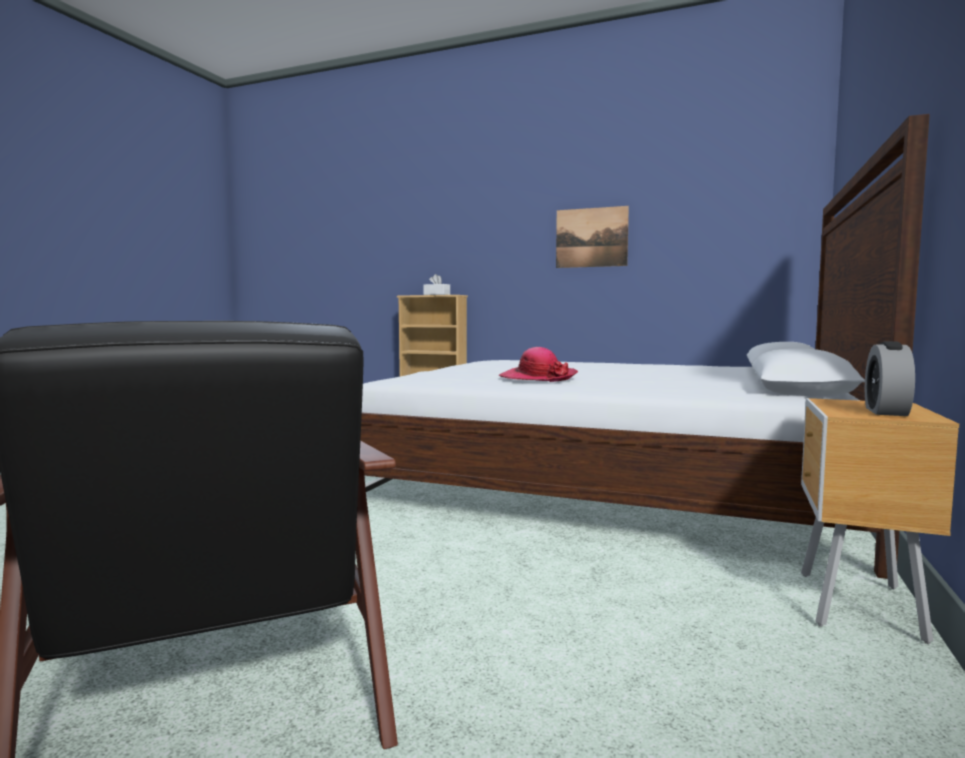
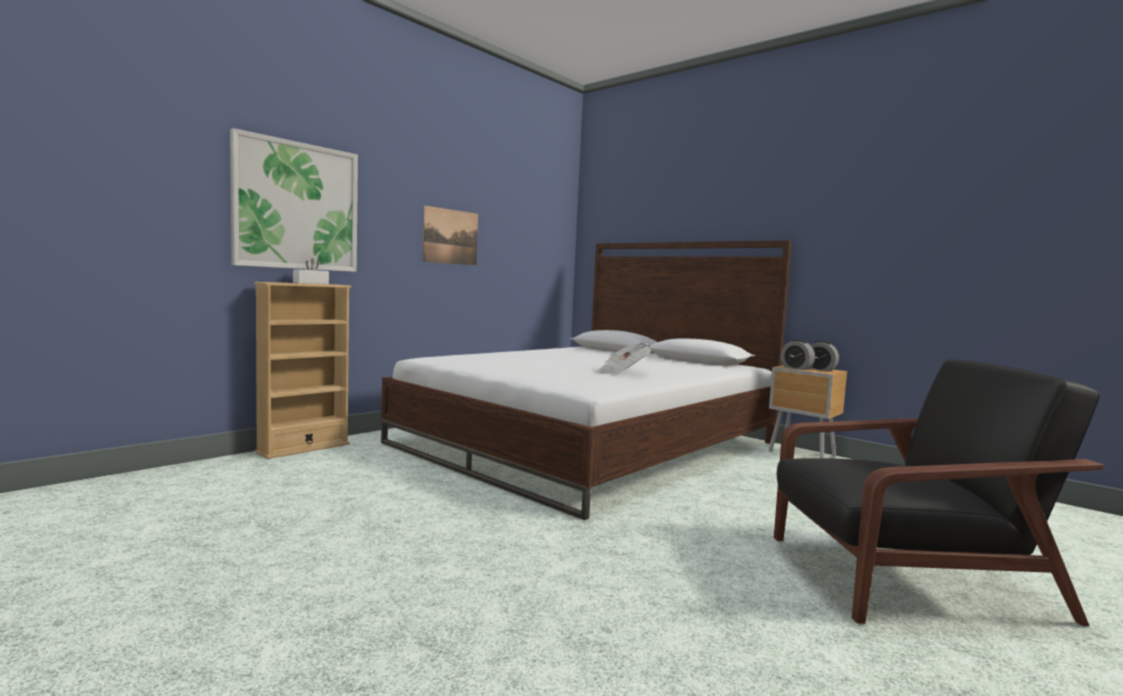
camera: 70 degrees left, 0 degrees up
(440, 234) = (297, 206): none -> picture
(537, 378) = (622, 372): hat -> newspaper
(838, 404) = (796, 368): none -> alarm clock

